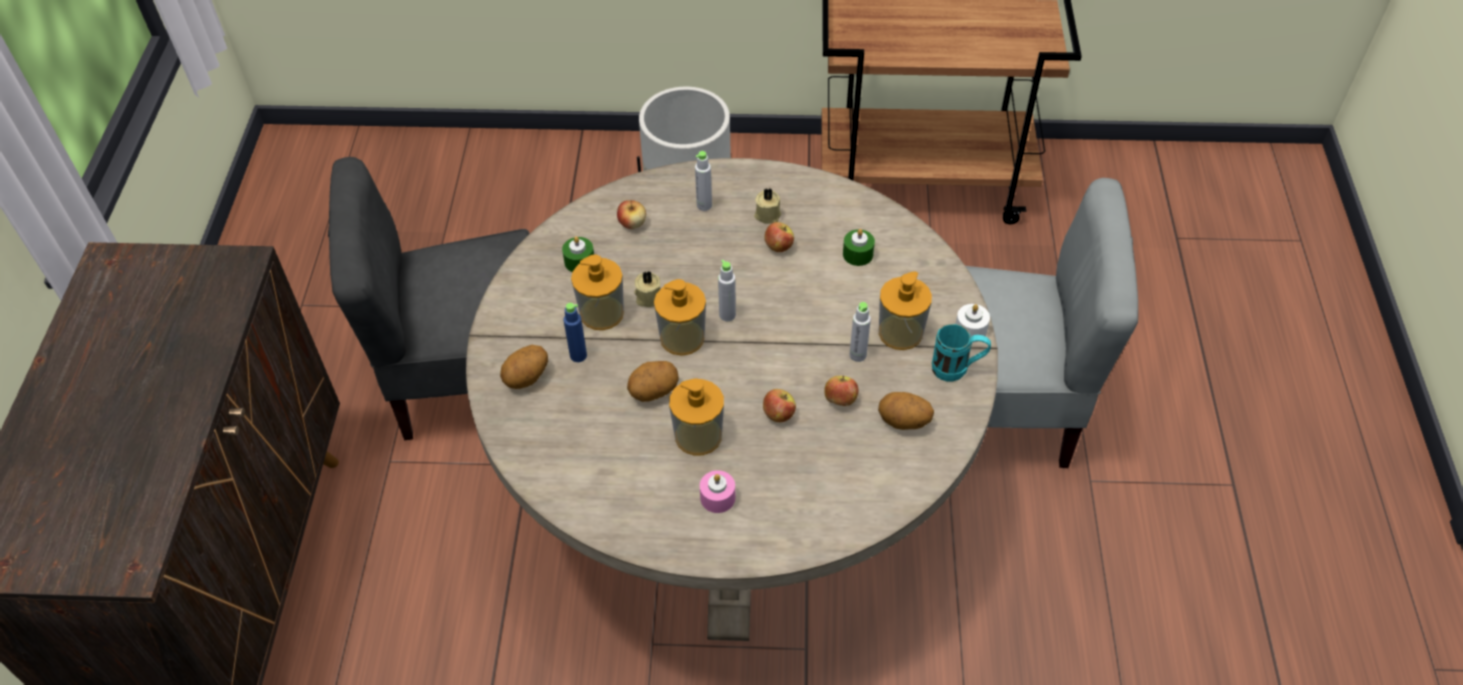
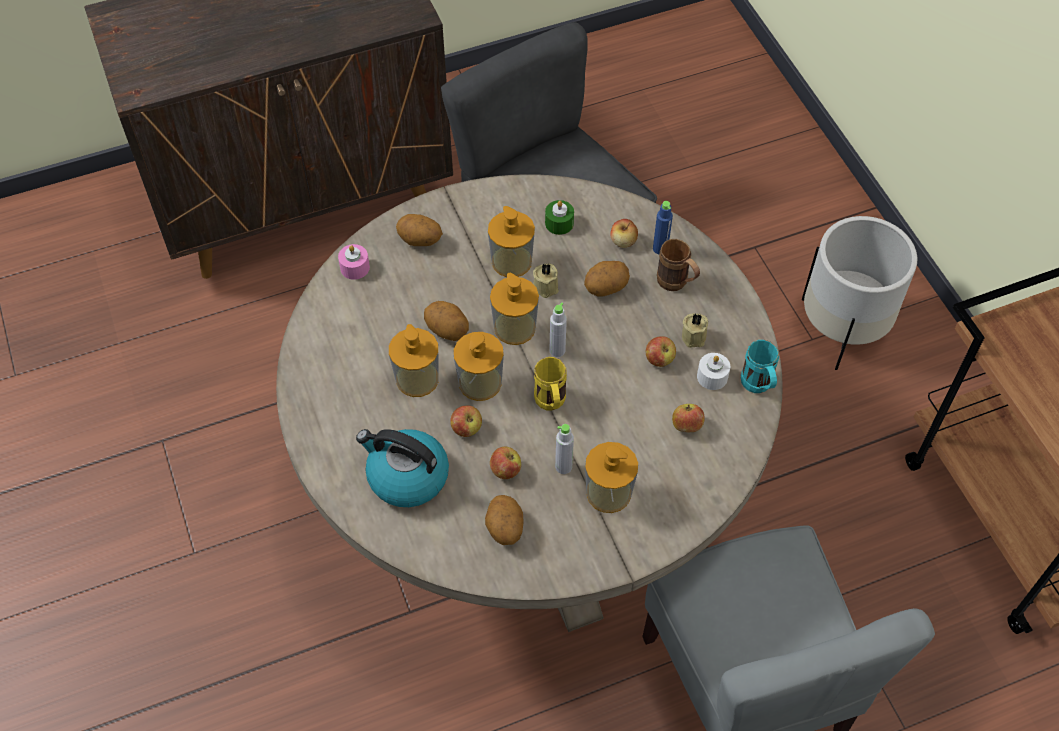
camera: 65 degrees right, 5 degrees up
(578, 355) = (459, 264): blue bottle -> blue bottle (660, 248)
(677, 255) = (606, 288): none -> potato
(704, 205) = (676, 284): grey bottle -> brown mug
(717, 497) = (361, 416): pink candle -> pink candle (355, 267)
(731, 386) = (480, 382): none -> soap dispenser
(785, 340) = (551, 404): none -> yellow mug
(809, 482) = (406, 477): none -> kettle
(858, 254) = (686, 425): green candle -> apple
(957, 370) = (587, 554): turquoise mug -> turquoise mug (758, 387)
(970, 329) = (644, 551): white candle -> white candle (712, 376)

